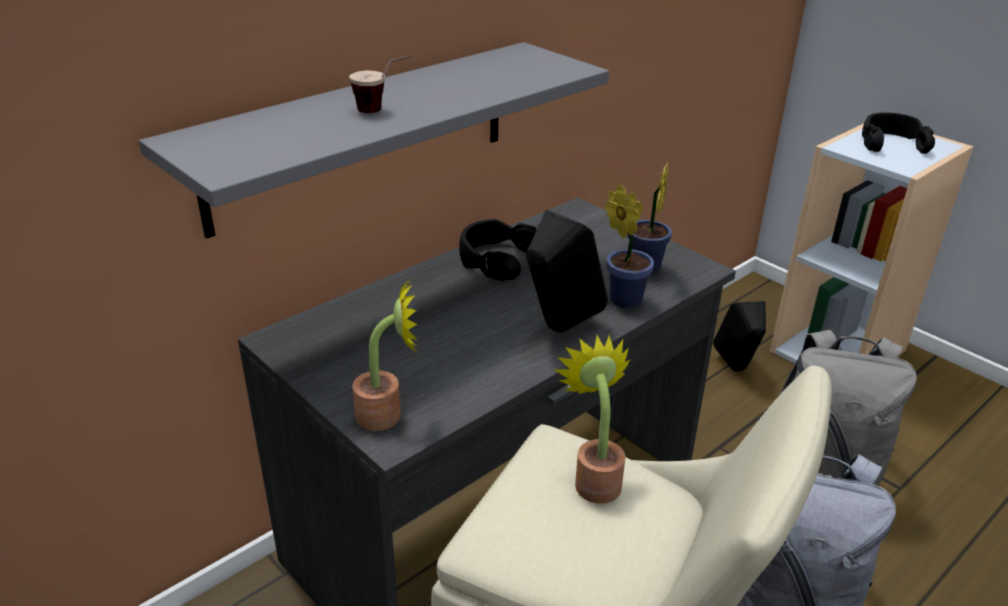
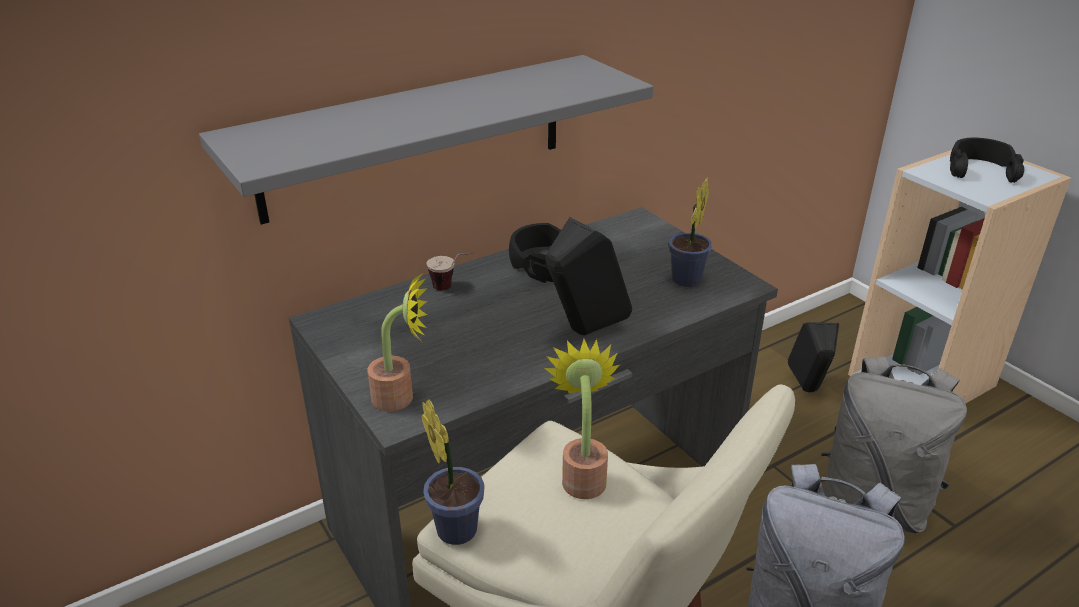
camera: 10 degrees right, 0 degrees up
(383, 111) = (421, 116): cup -> cup (452, 288)
(622, 298) = (655, 307): potted plant -> potted plant (454, 526)

